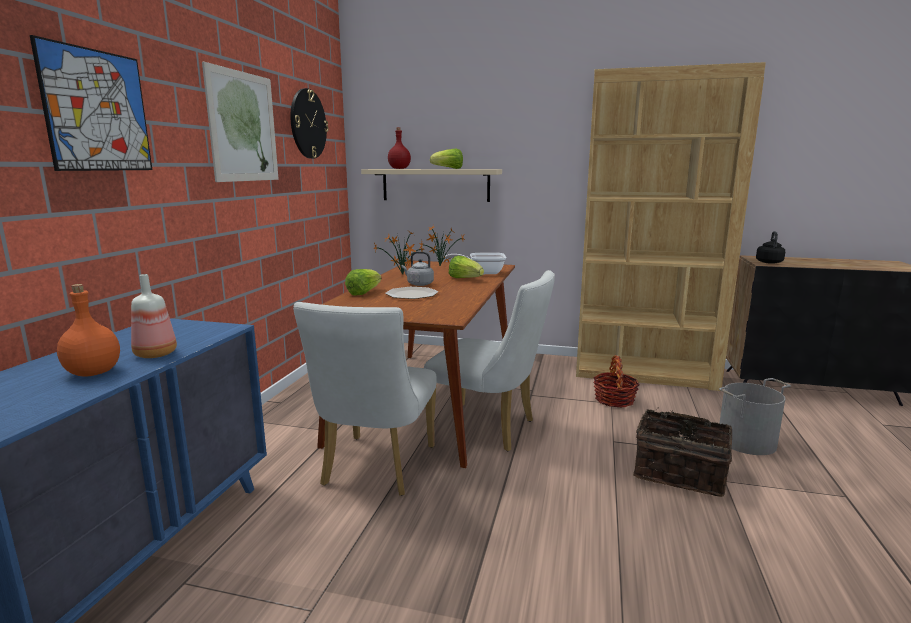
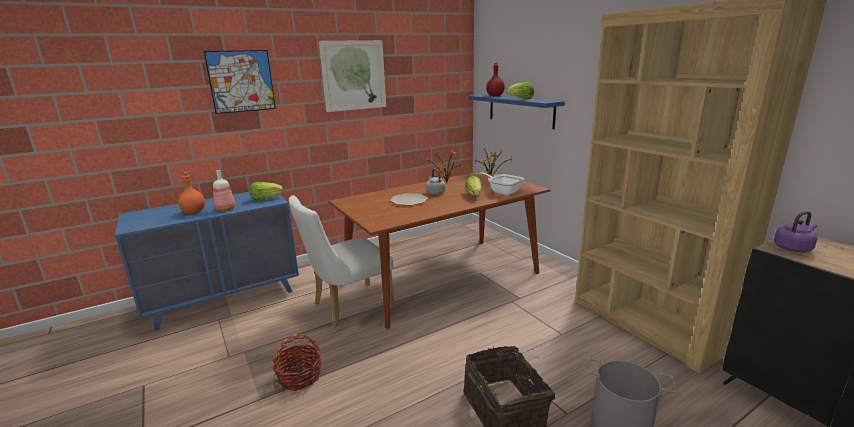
camera: 45 degrees right, 5 degrees up
(308, 124) = (424, 64): wall clock -> none
(363, 293) = (389, 192): lettuce -> lettuce (265, 199)
(435, 185) = (520, 110): beige shelf -> blue shelf
(490, 429) = (441, 312): white chair -> none
(614, 400) = (569, 333): basket -> basket (300, 377)
(769, 262) = (793, 248): black kettle -> purple kettle

